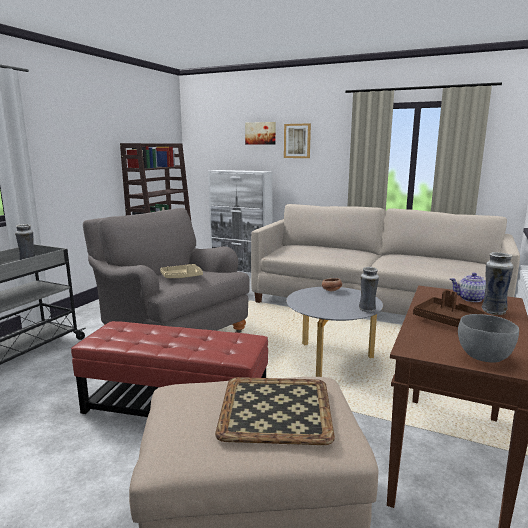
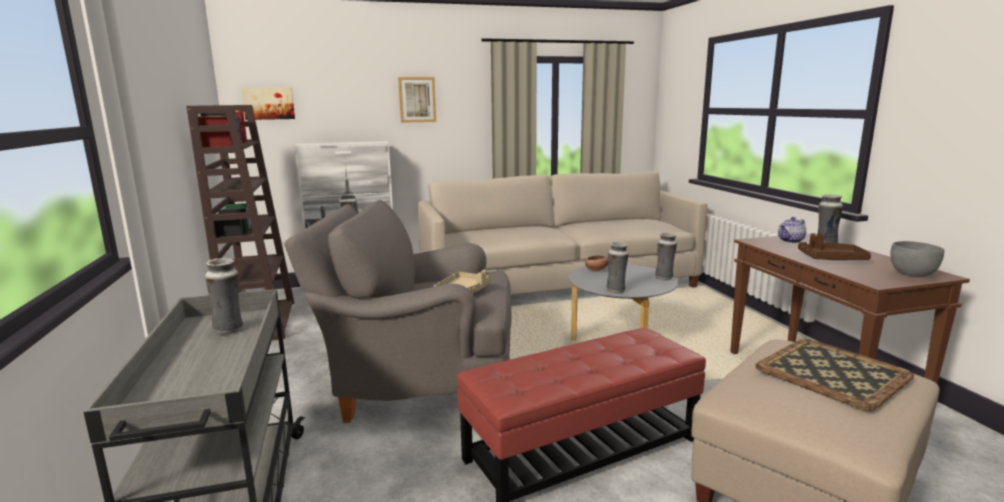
camera: 40 degrees left, 0 degrees up
(260, 133) = (362, 89): picture -> picture (269, 103)
(304, 307) = (616, 291): none -> vase

